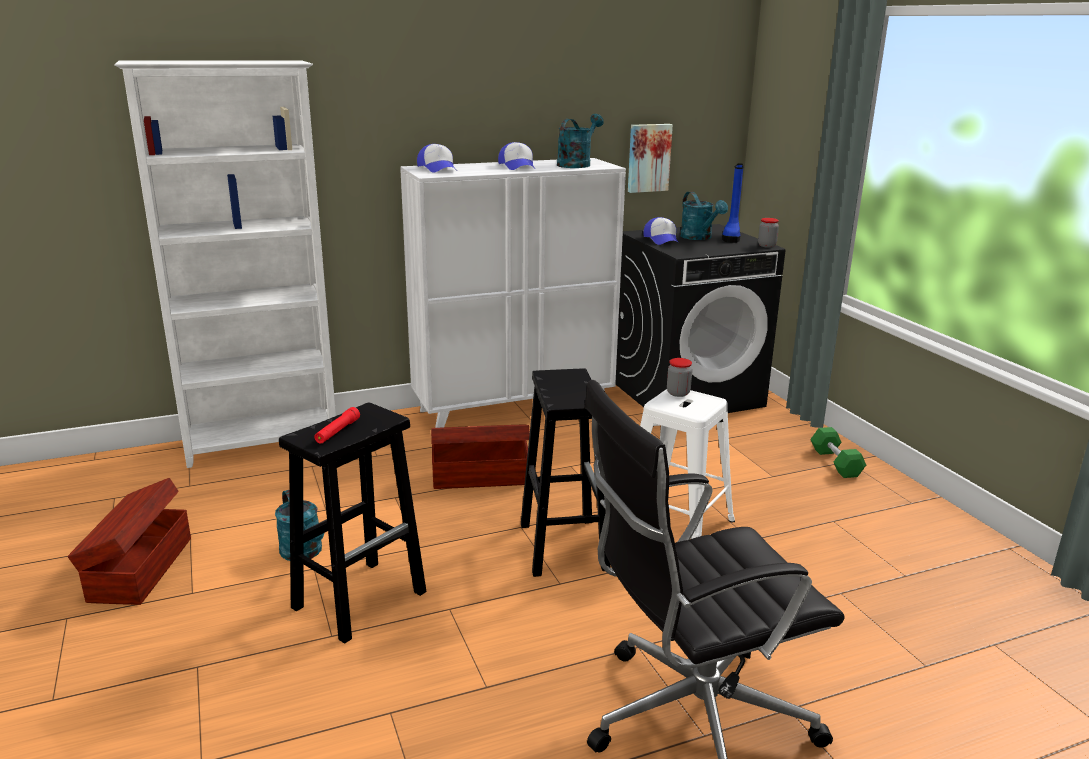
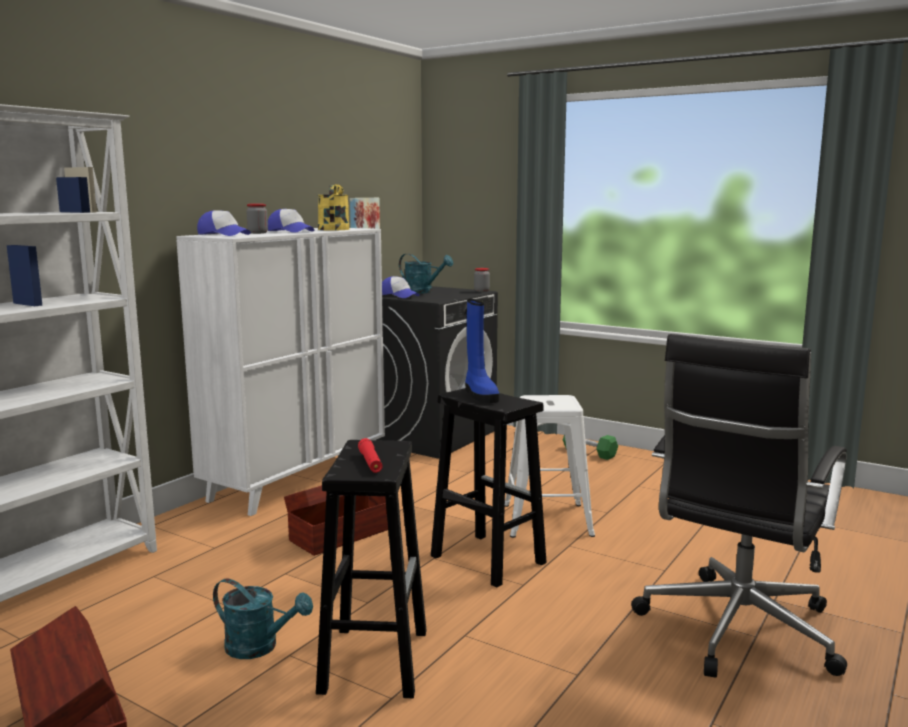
camera: 35 degrees left, 10 degrees down
(577, 164) = (334, 229): turquoise watering can -> yellow watering can
(678, 393) = (534, 398): jar -> jar (257, 233)
(731, 237) = (444, 289): blue boot -> blue boot (480, 395)

